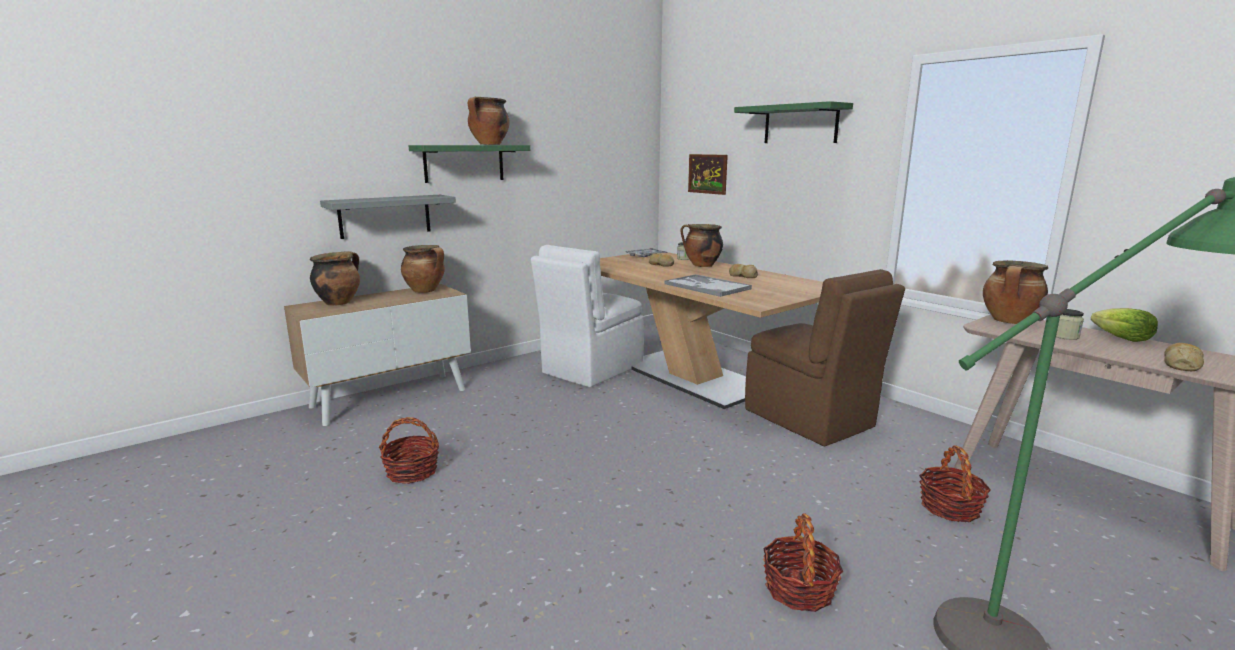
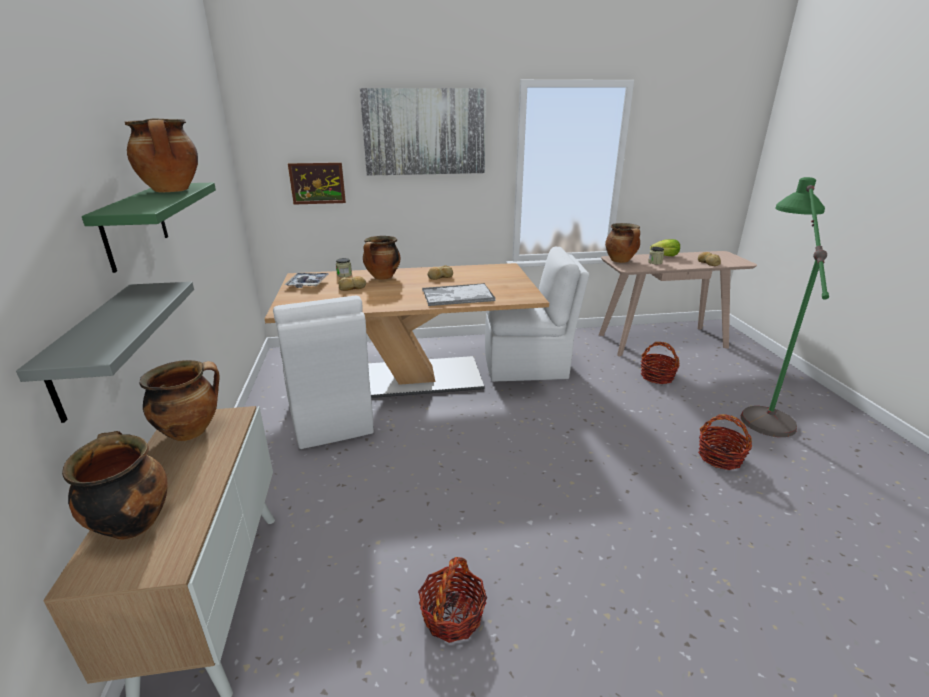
camera: 60 degrees left, 10 degrees up
(800, 124) = (424, 132): green shelf -> picture
(810, 419) = (528, 366): brown chair -> white chair

